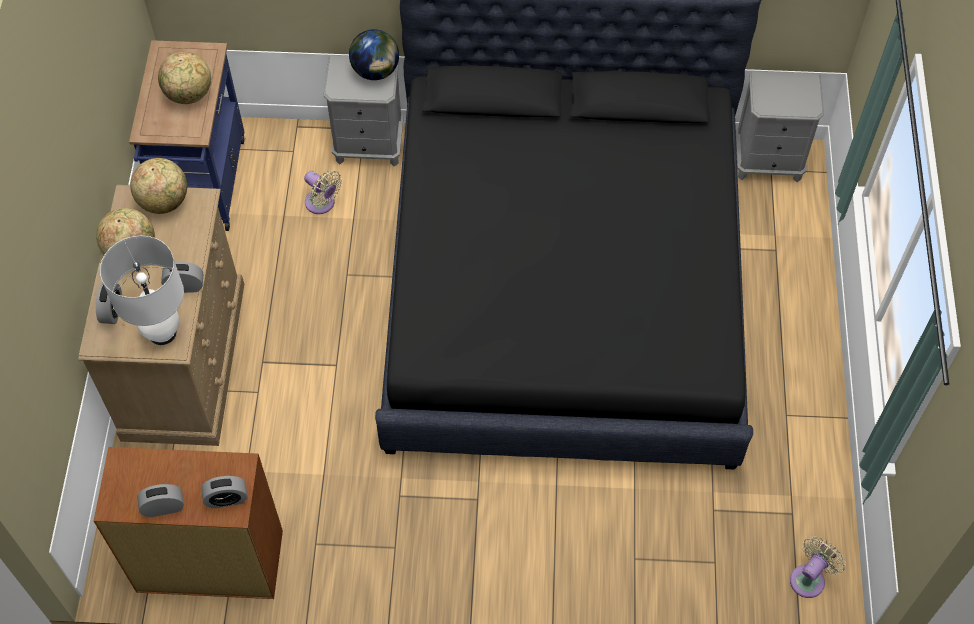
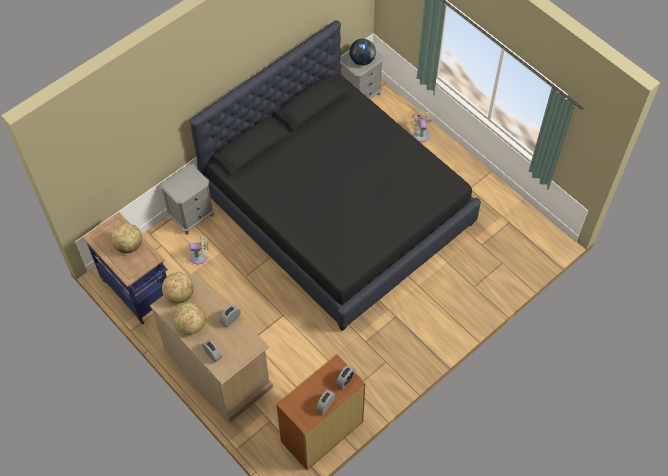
camera: 45 degrees left, 0 degrees up
(162, 333) = (244, 344): white table lamp -> none
(376, 71) = (188, 175): globe -> globe (362, 60)
(809, 578) = (538, 239): beige fan -> beige fan (421, 134)

